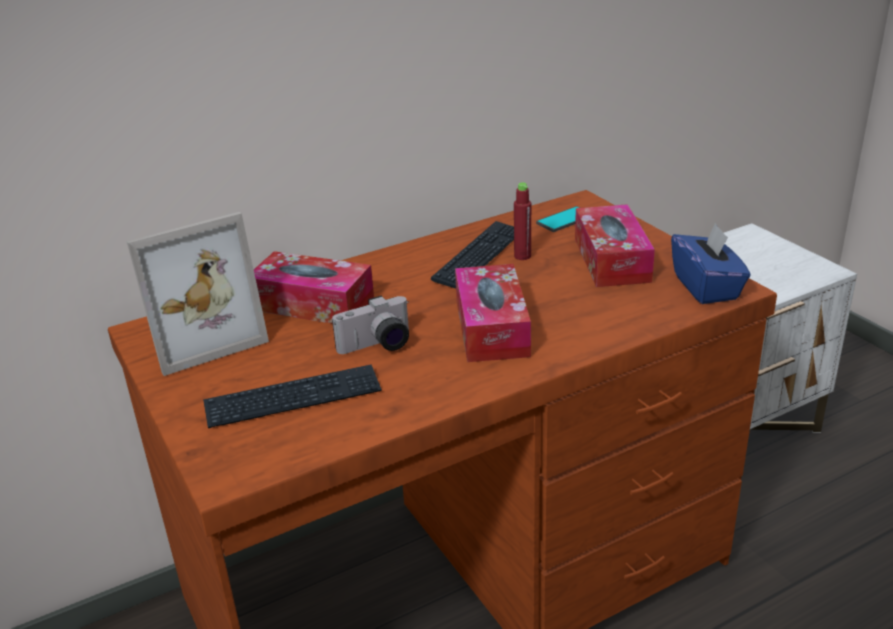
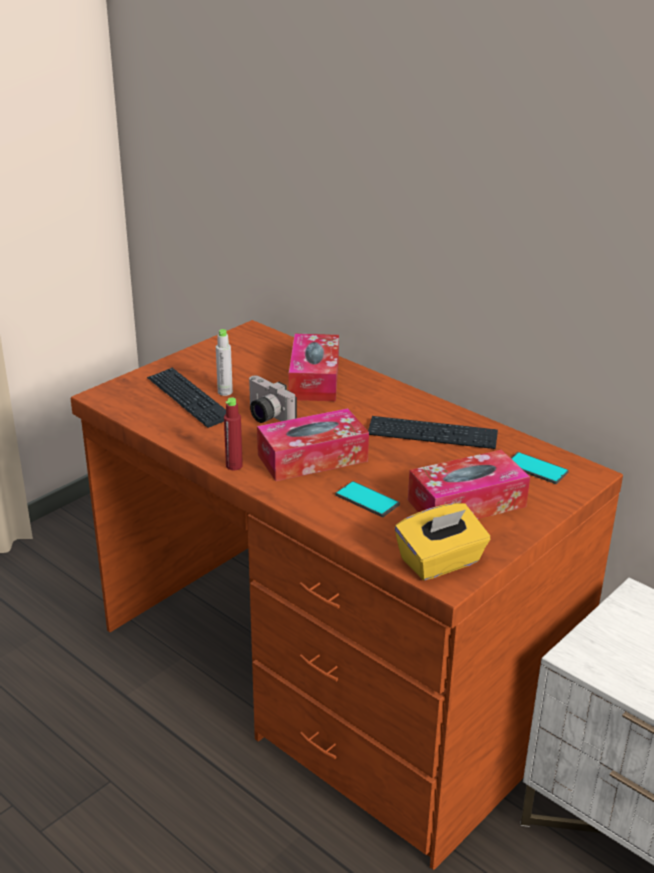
camera: 70 degrees right, 0 degrees up
(201, 335) = (254, 351): picture frame -> none
(296, 368) = (225, 392): none -> grey bottle
(522, 256) = (445, 456): red bottle -> red bottle (234, 466)
(589, 307) = (367, 500): none -> phone
(706, 287) = (440, 562): blue tissue box -> yellow tissue box

